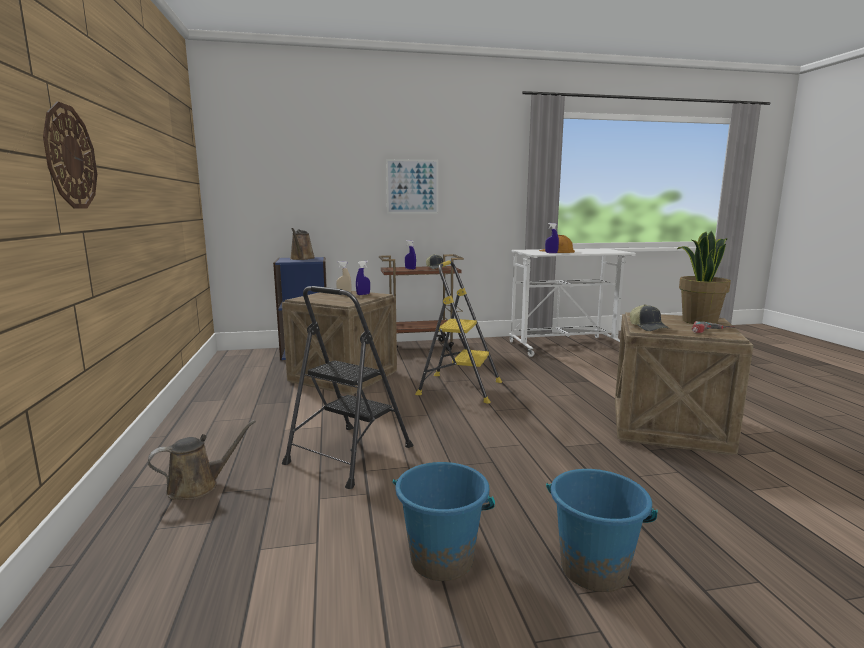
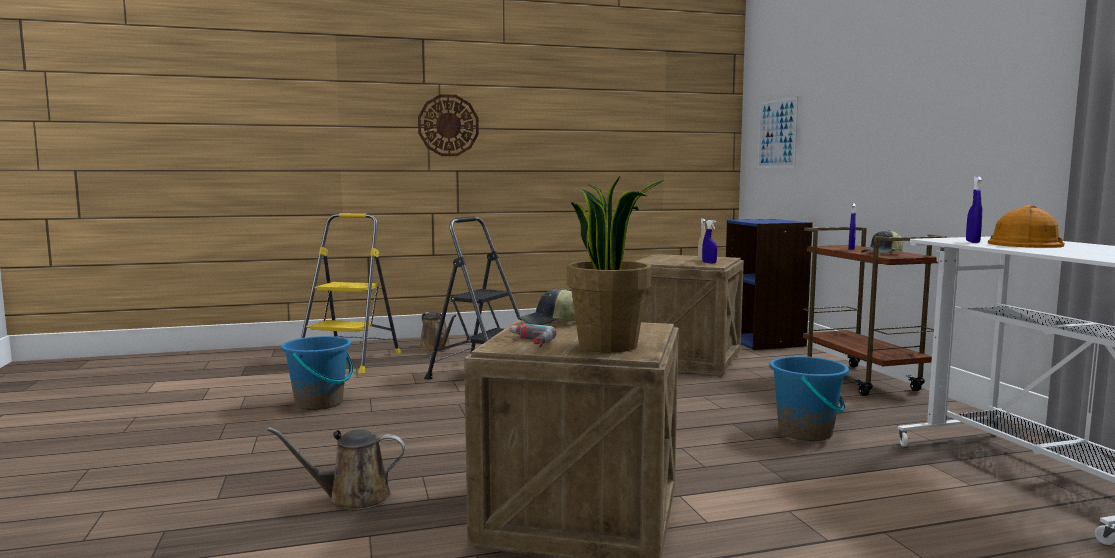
camera: 85 degrees right, 5 degrees down
(302, 259) = (773, 221): brown watering can -> brown watering can (352, 498)
(412, 186) = (909, 117): picture -> picture (777, 133)
(457, 387) = (684, 402): yellow step ladder -> yellow step ladder (351, 359)
(594, 569) = (278, 442): blue bucket -> blue bucket (806, 432)

